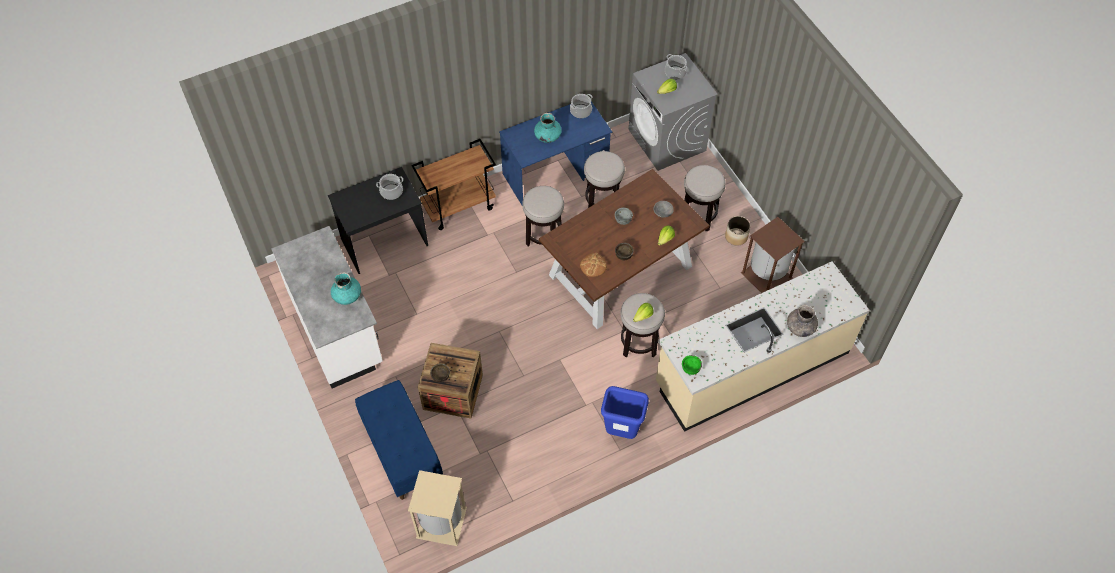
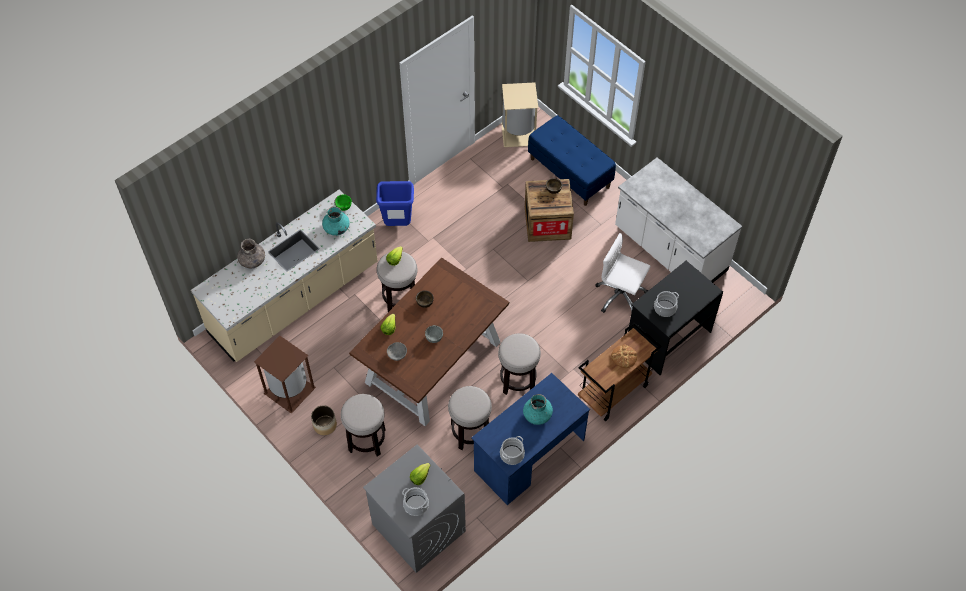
camera: 165 degrees right, 0 degrees up
(347, 295) = (653, 201): turquoise vase -> turquoise vase (336, 228)
(411, 293) = (620, 296): none -> white office chair
(593, 266) = (450, 287): bread -> bread (624, 357)

